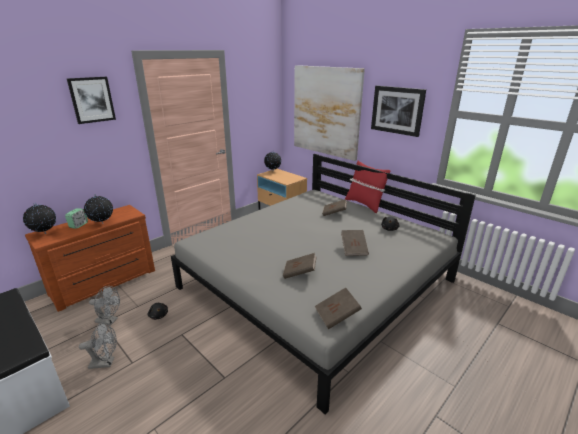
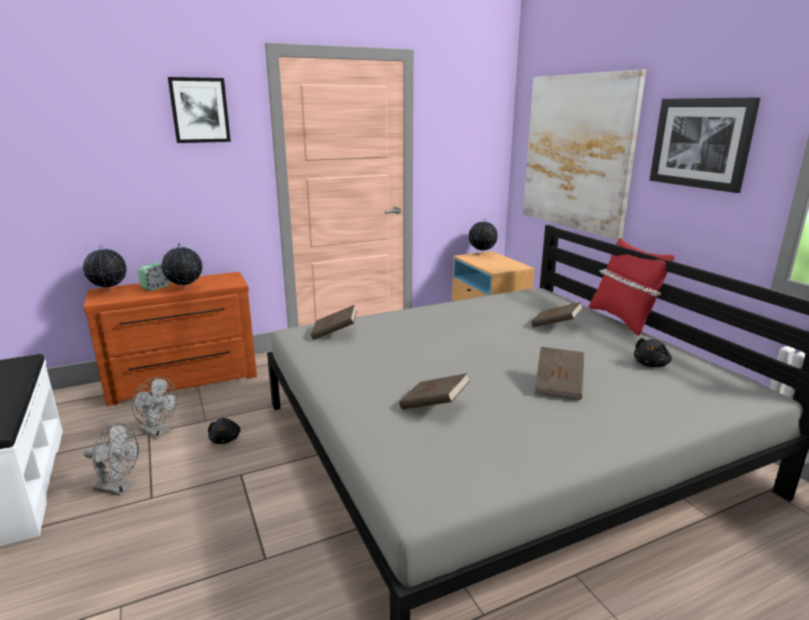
camera: 20 degrees right, 5 degrees down
(337, 316) = (456, 489): brown book -> brown book (334, 333)

